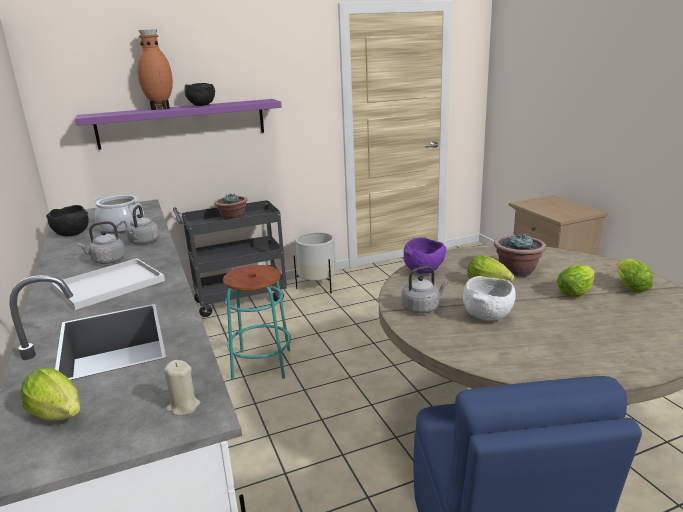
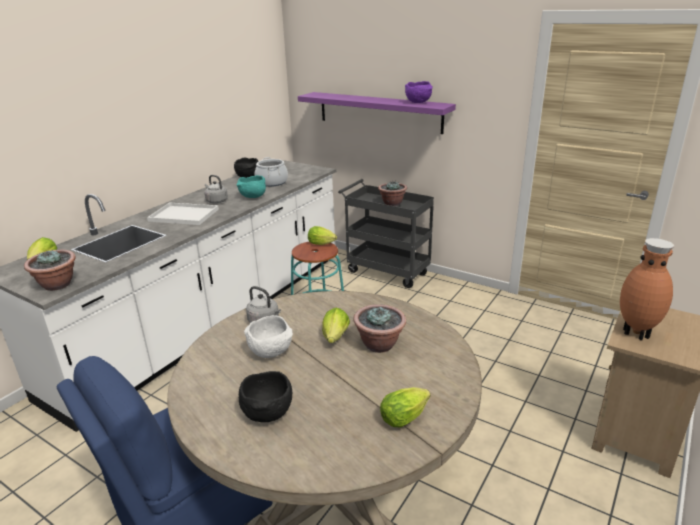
camera: 55 degrees right, 5 degrees up
(143, 242) = (252, 197): grey kettle -> turquoise bowl
(160, 109) = (359, 97): brown vase -> brown vase (636, 333)
(183, 407) = (57, 285): beige candle -> potted plant
(201, 105) = (387, 100): black bowl -> black bowl (267, 413)
(317, 286) = (453, 292): white planter -> none
(424, 271) = (337, 302): purple bowl -> purple bowl (419, 102)
(576, 292) = (361, 386): lettuce -> lettuce (323, 244)

